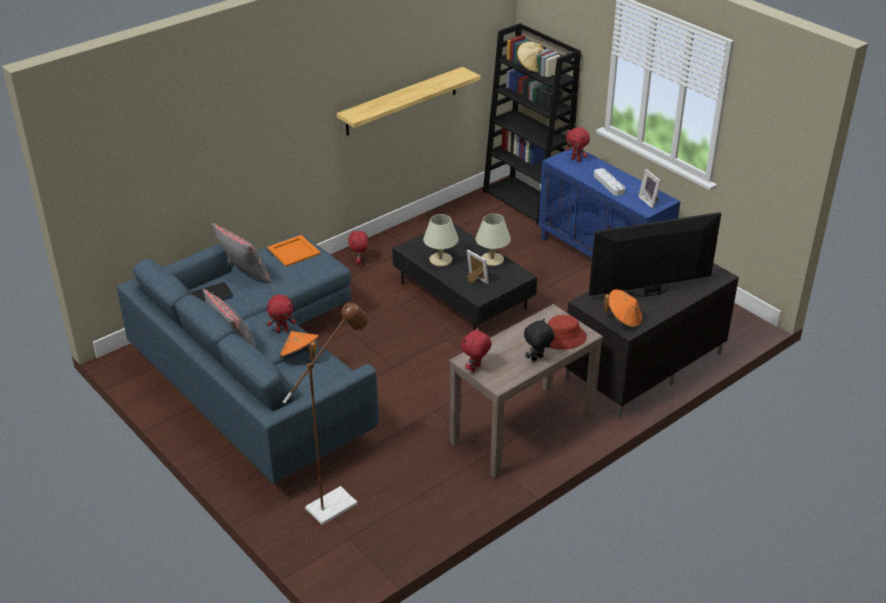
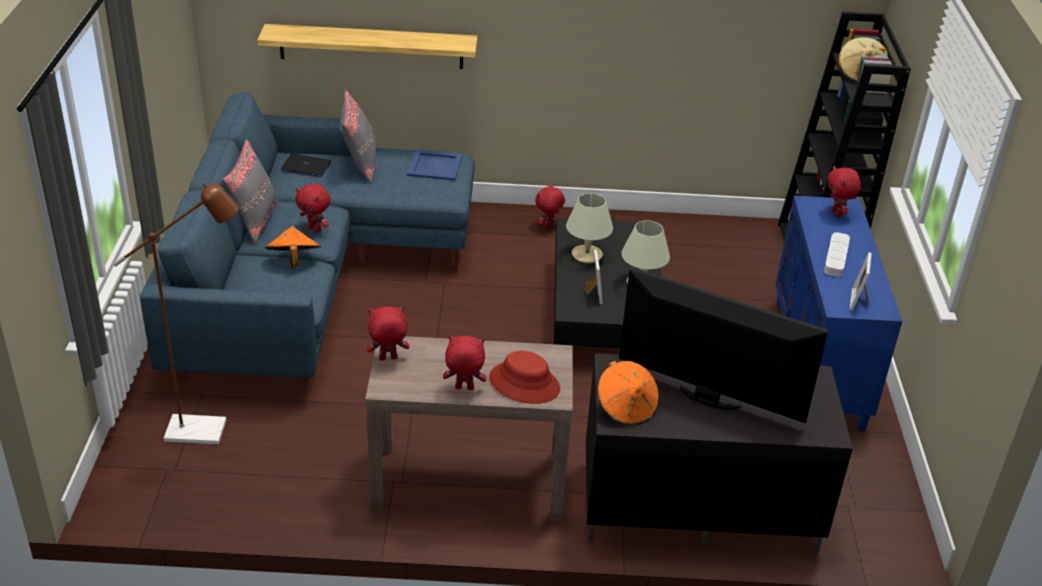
camera: 40 degrees right, 0 degrees up
(293, 251) = (434, 165): orange tray -> blue tray
(402, 101) = (669, 52): shelf -> shelf (371, 46)
(537, 359) = (464, 388): black plush toy -> red plush toy

